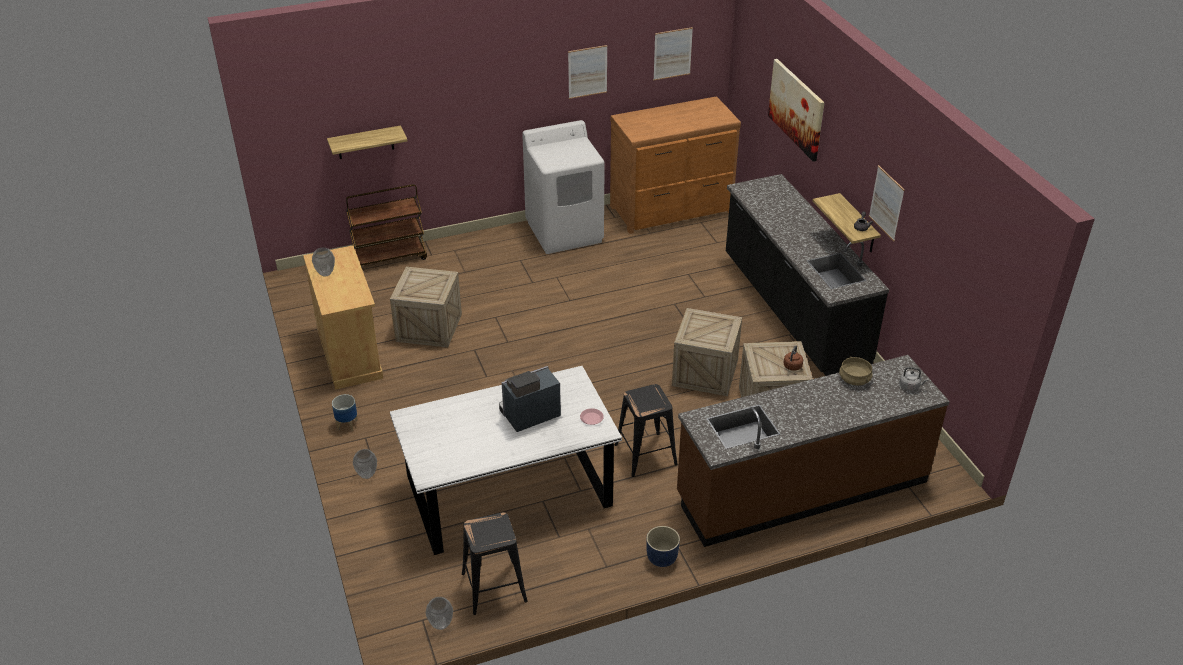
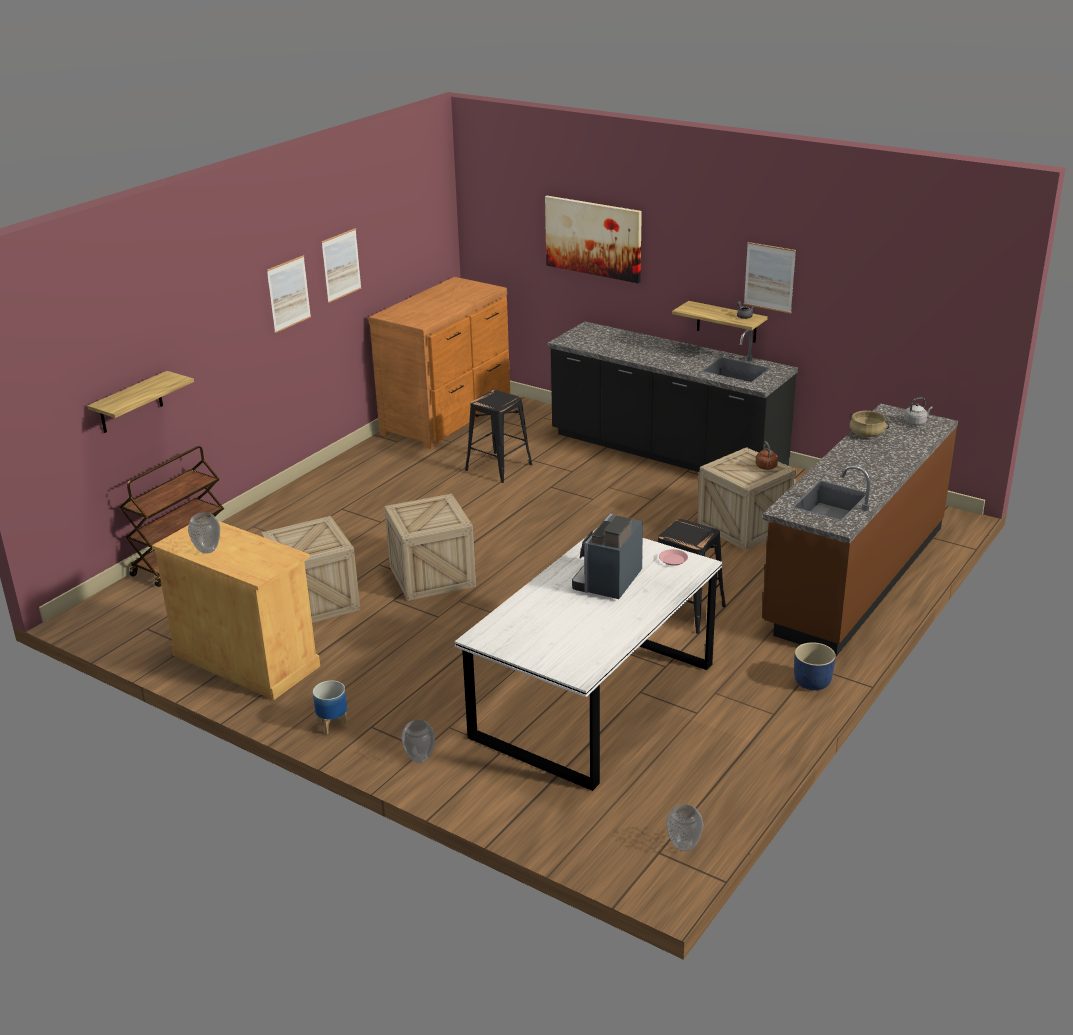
camera: 35 degrees left, 10 degrees down
(494, 587) = (692, 786): black stool -> black stool (499, 467)
(565, 232) = (360, 470): white washing machine -> none
(672, 53) = (411, 231): picture -> picture (288, 294)
(705, 373) = (653, 527): crate -> crate (432, 576)

